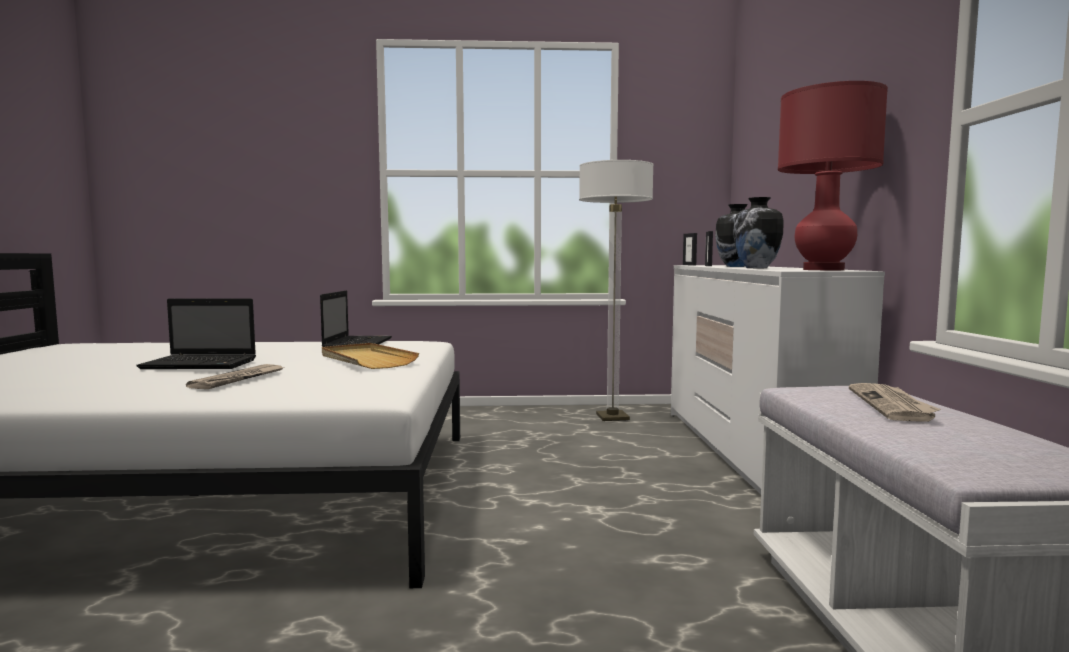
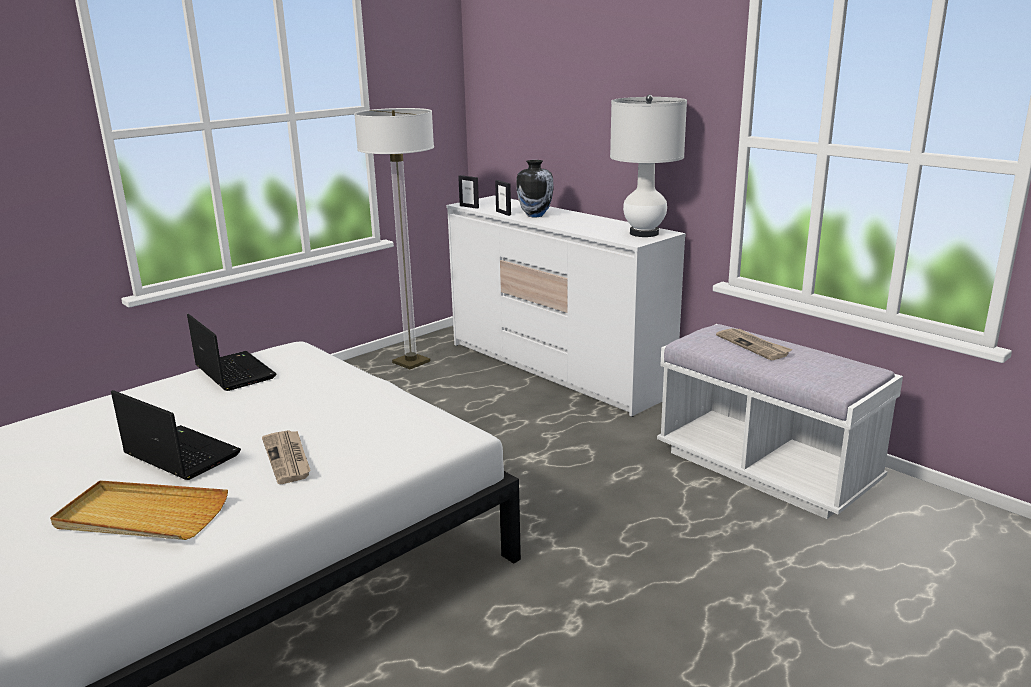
camera: 40 degrees left, 15 degrees up
(202, 364) = (179, 454): laptop -> laptop turned 105 degrees counterclockwise
(366, 360) = (319, 394): beige tray -> beige tray (141, 516)
(756, 268) = (577, 227): vase -> none
(823, 270) = (644, 233): red table lamp -> white table lamp

